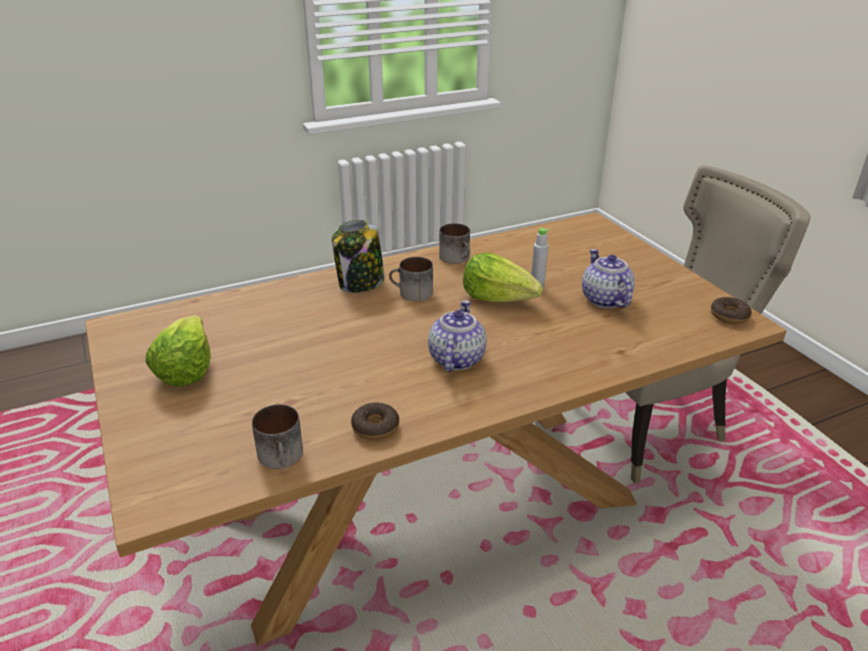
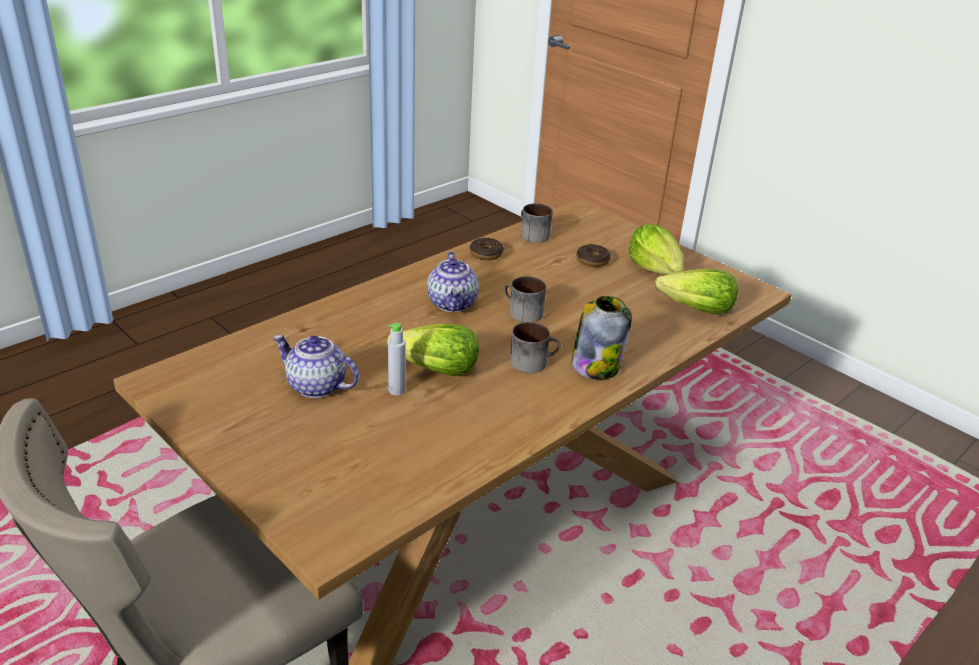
camera: 160 degrees right, 0 degrees up
(209, 316) = (696, 309): none -> lettuce
(457, 258) = (510, 422): mug -> mug (521, 312)
(604, 299) = (315, 386): teapot -> teapot turned 150 degrees clockwise
(729, 316) = (172, 385): donut -> donut (592, 260)

